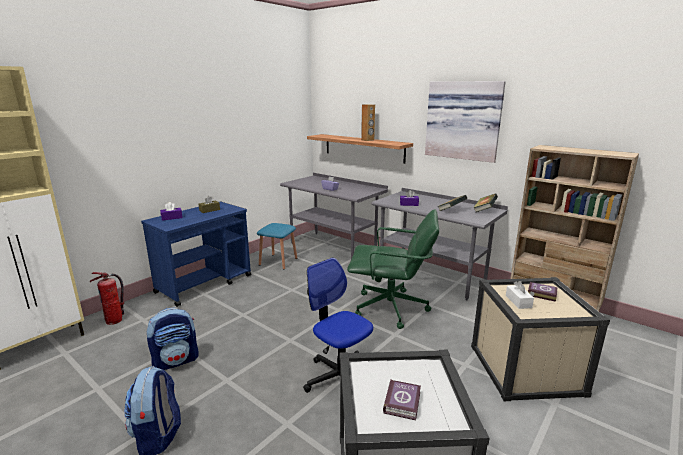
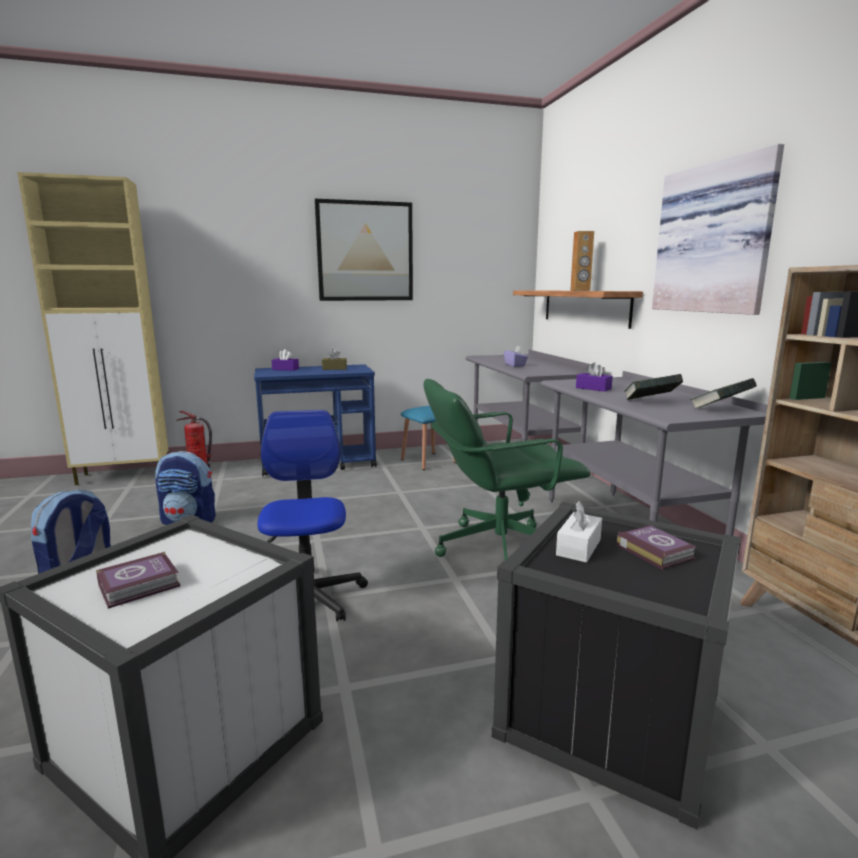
camera: 35 degrees right, 5 degrees down
(211, 116) = (365, 251): none -> picture
(391, 308) = (497, 548): green office chair -> green office chair turned 120 degrees clockwise
(526, 370) = (610, 714): beige storage box -> black storage box

